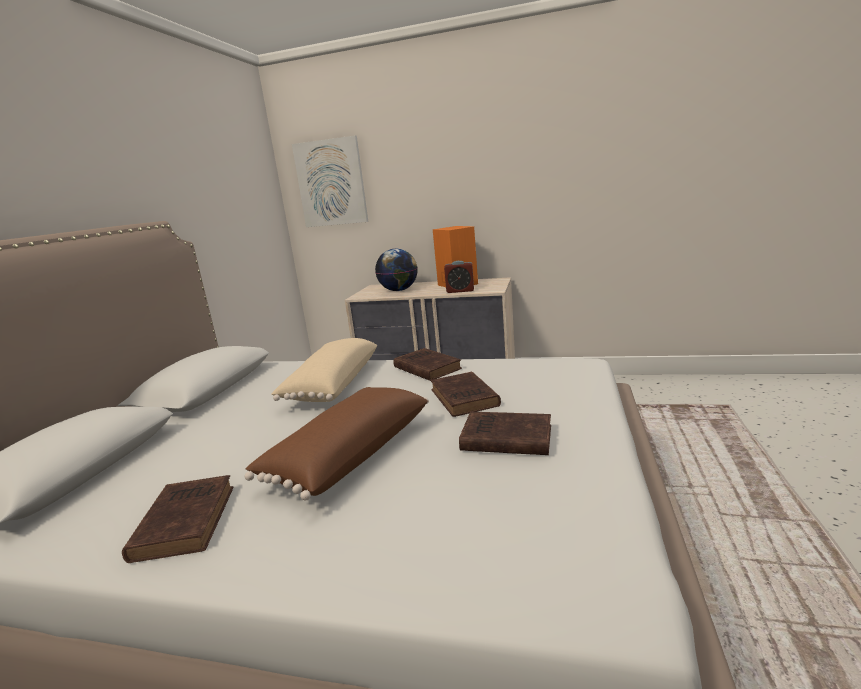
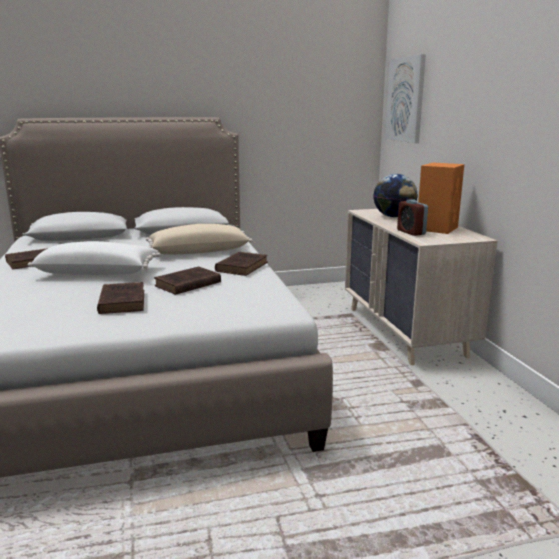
camera: 60 degrees right, 0 degrees up
(348, 454) = (98, 273): brown pillow -> white pillow

